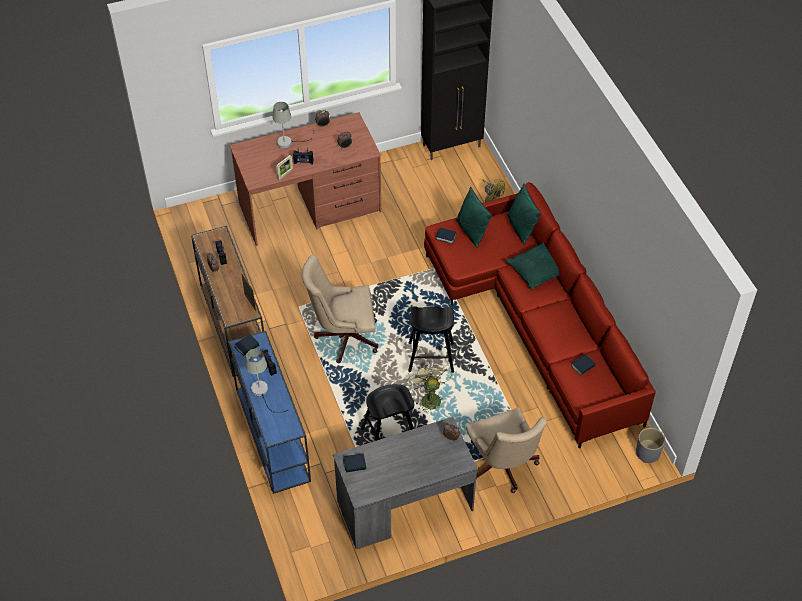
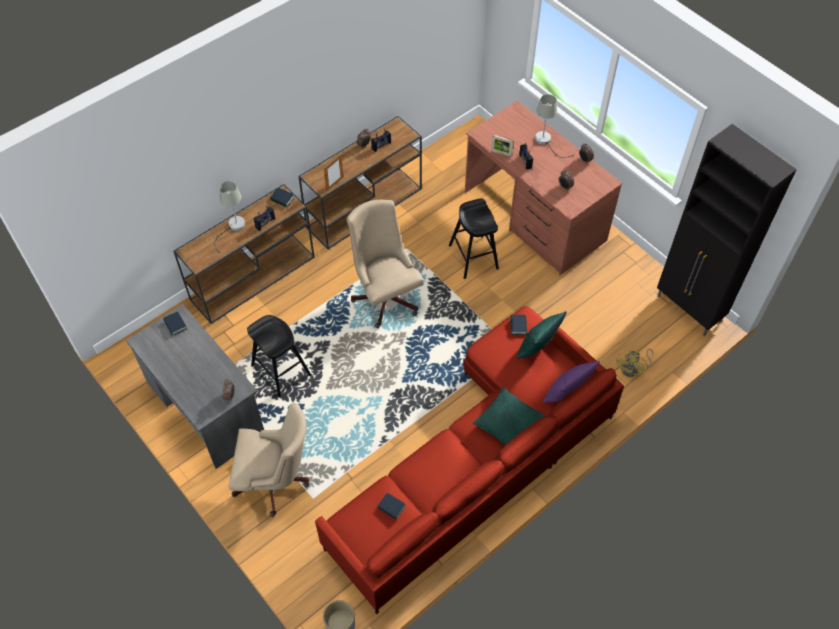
camera: 70 degrees right, 5 degrees up
(272, 433) = (254, 277): blue console table -> brown console table
(429, 398) = (339, 390): green fan -> none
(431, 357) = (390, 376): black stool -> black stool (473, 257)
(503, 467) = (276, 481): beige office chair -> beige office chair turned 135 degrees counterclockwise
(520, 228) = (566, 393): green pillow -> purple pillow

